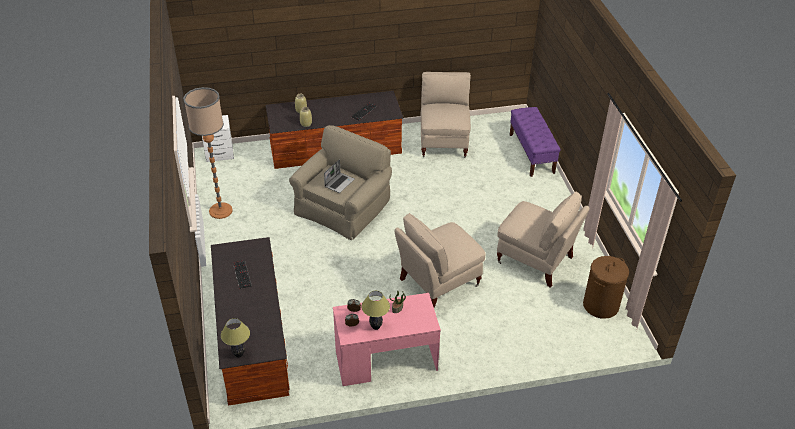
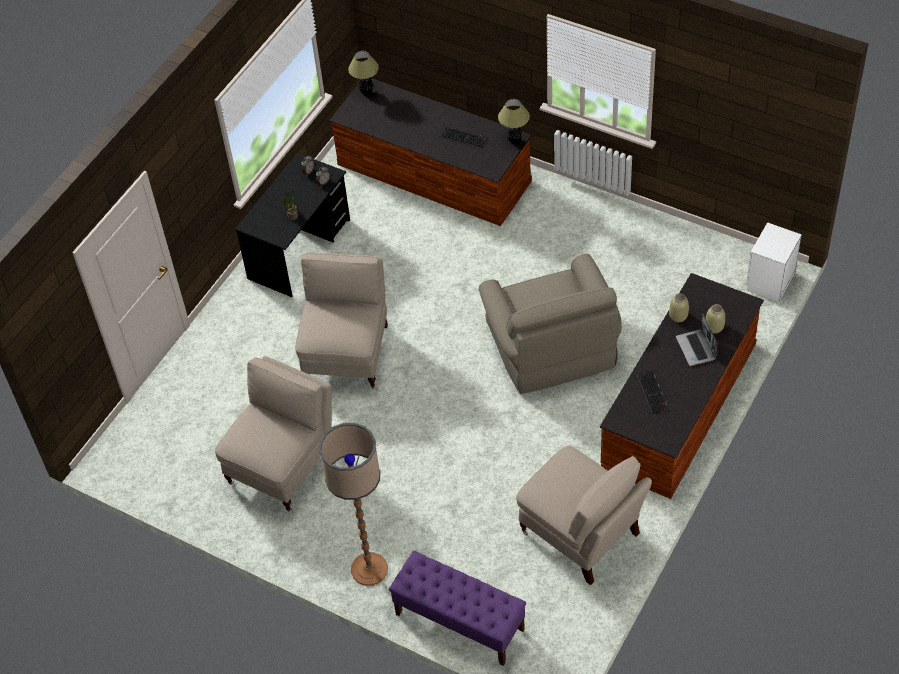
camera: 135 degrees right, 10 degrees up
(220, 211) = (650, 232): floor lamp -> floor lamp (369, 569)
(339, 183) = (540, 298): laptop -> laptop (696, 348)
(376, 327) = (288, 186): table lamp -> table lamp (514, 141)
(386, 361) = (299, 249): pink desk -> black desk
(536, 260) = (283, 465): beige chair -> beige chair turned 135 degrees clockwise
(601, 305) = (166, 471): brown laundry basket -> none

